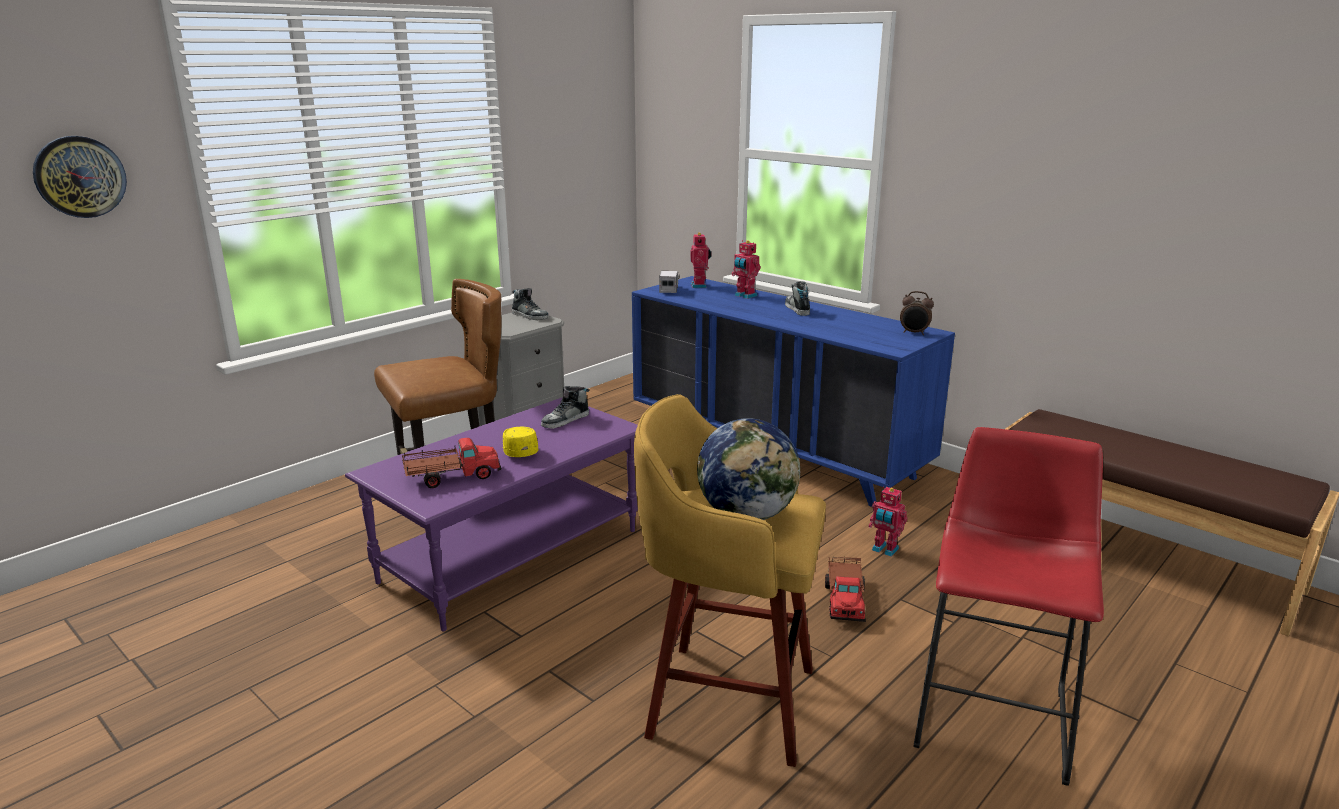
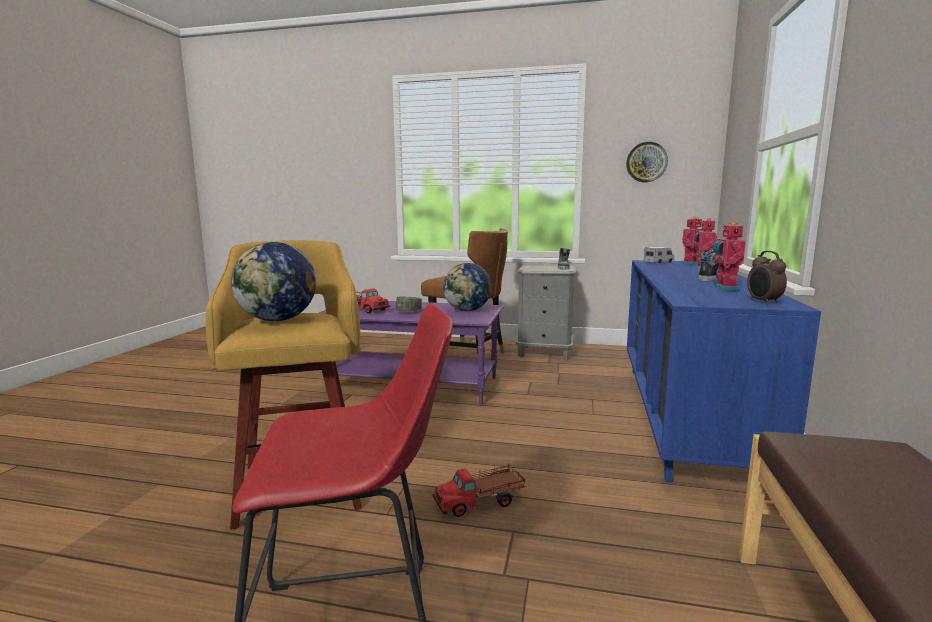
camera: 60 degrees right, 10 degrees down
(80, 177) = (351, 157): wall clock -> wall clock (646, 162)
(519, 451) = (411, 311): yellow cap -> grey cap
(565, 420) = (467, 310): shoe -> globe
(884, 550) = (592, 504): toy robot -> toy robot (724, 289)

